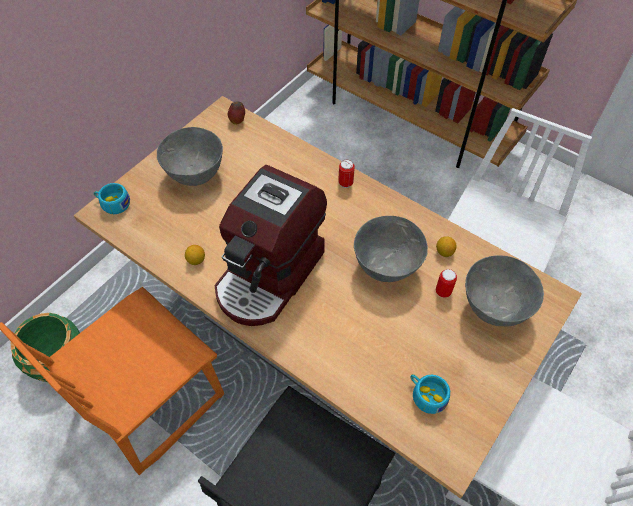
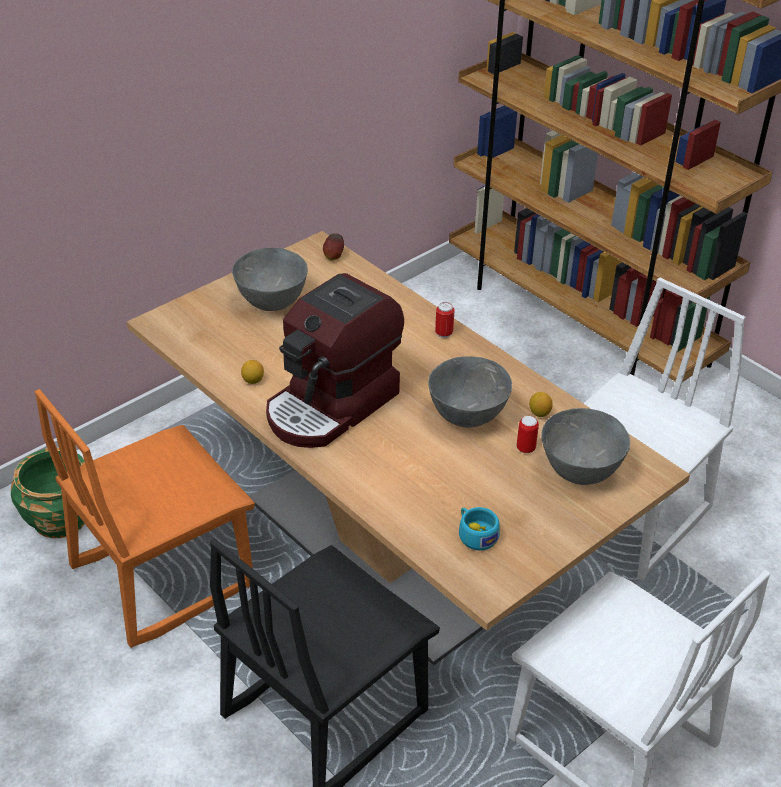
camera: 10 degrees right, 15 degrees down
(113, 204) = (172, 317): turquoise cup -> none

